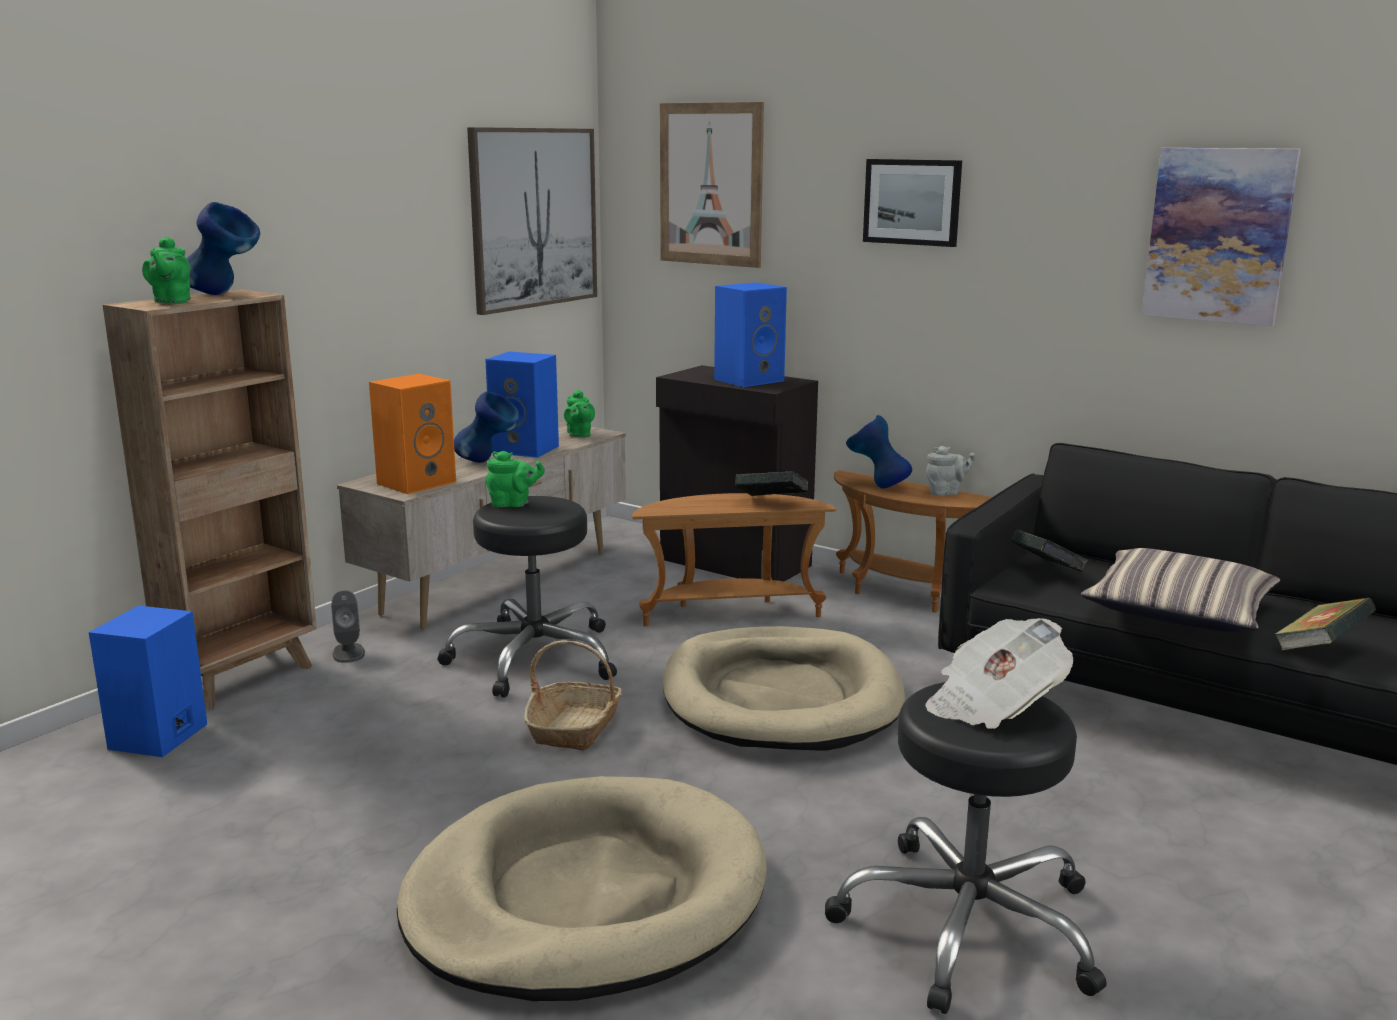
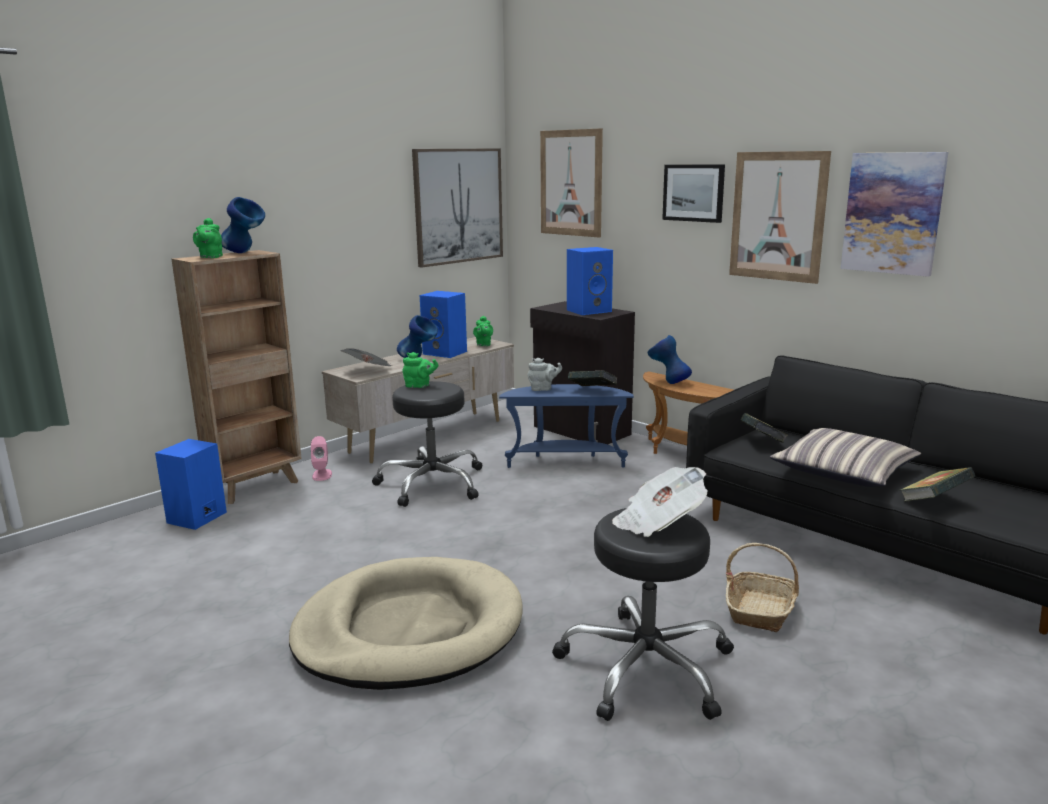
camera: 10 degrees right, 0 degrees up
(348, 653) = (322, 475): grey speaker -> pink speaker
(417, 482) = (369, 371): orange speaker -> newspaper
(575, 727) = (441, 527): basket -> basket (760, 610)
(729, 613) = (565, 462): brown side table -> blue side table
(780, 697) = (578, 516): beige dog bed -> none
(946, 493) = (713, 388): grey teapot -> grey teapot (543, 389)
(1044, 238) = (777, 216): none -> picture

